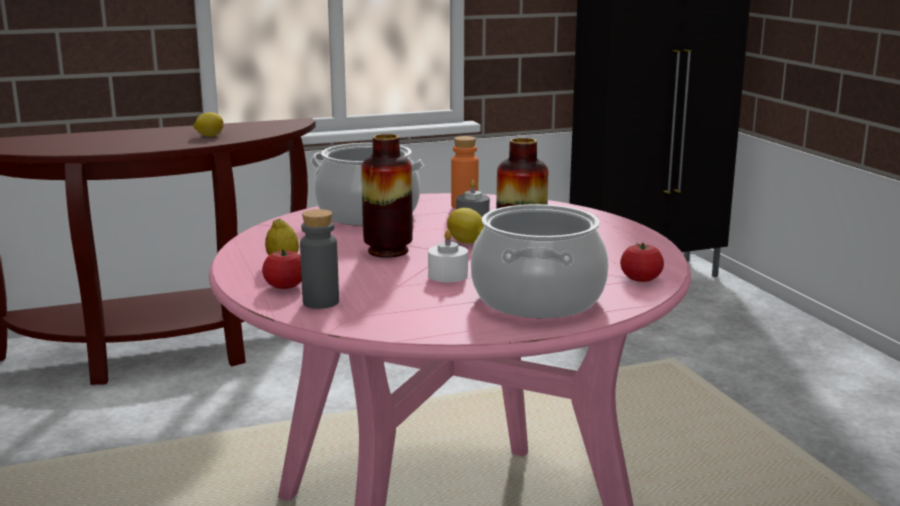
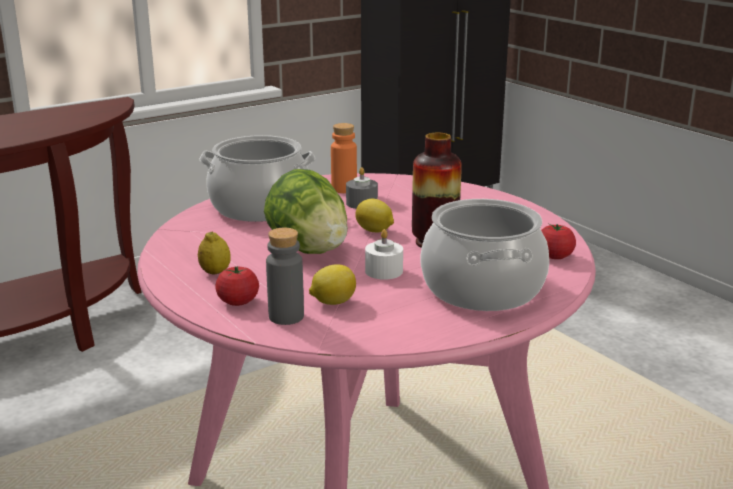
camera: 15 degrees left, 5 degrees up
(209, 136) = (37, 126): lemon -> lemon (332, 302)
(388, 251) = (309, 249): vase -> lettuce

